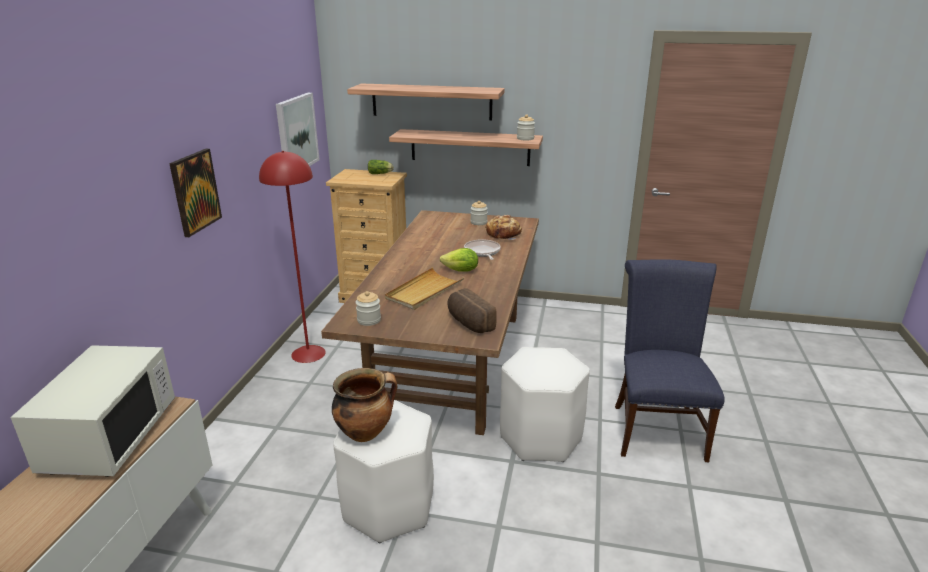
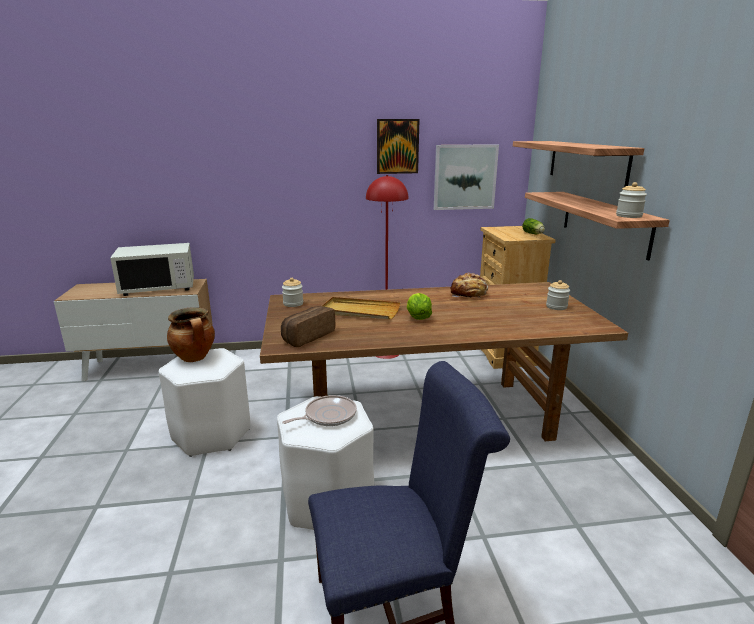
camera: 70 degrees right, 5 degrees down
(195, 192) = (308, 186): picture -> picture (397, 146)
(482, 252) = (476, 319): frying pan -> frying pan (328, 415)
(504, 234) = (540, 322): bread -> bread (468, 294)

